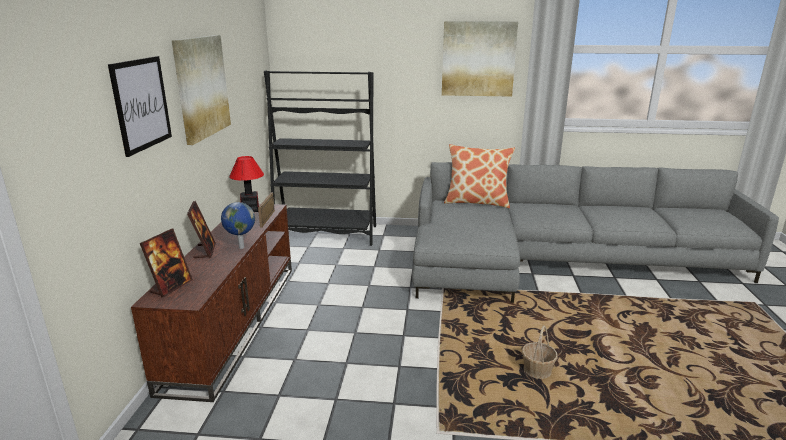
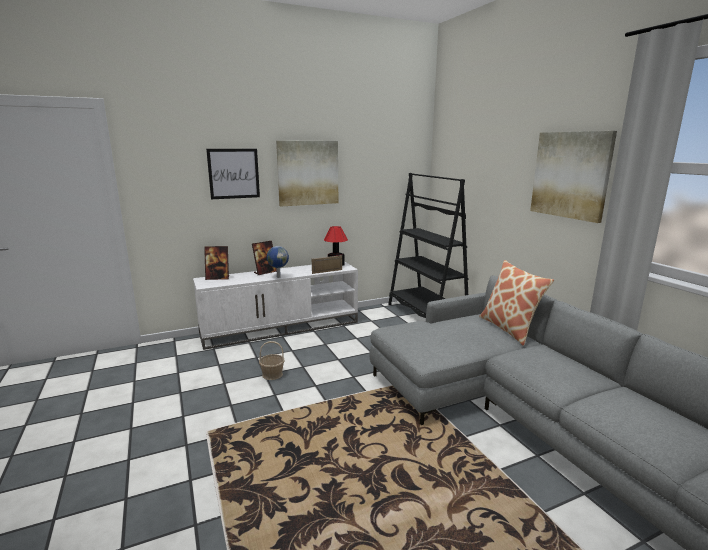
camera: 60 degrees right, 5 degrees down
(234, 321) = (281, 327): brown tv stand -> white tv stand
(537, 371) = (315, 464): basket -> basket (272, 374)

